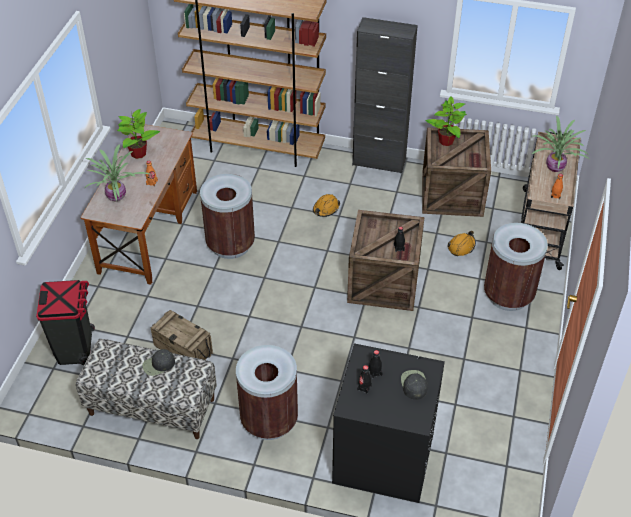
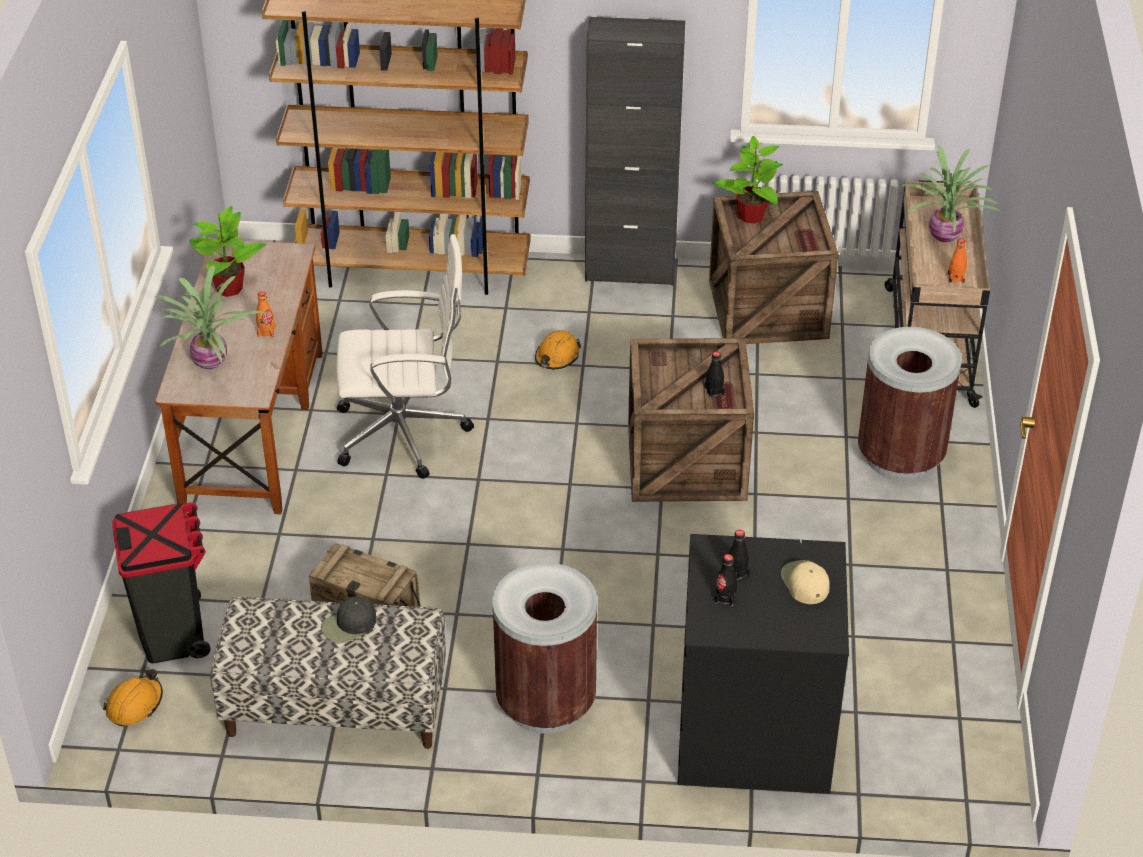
camera: 10 degrees left, 5 degrees down
(230, 244) = (405, 433): brown trash can -> white office chair
(413, 384) = (804, 582): black cap -> beige cap
(461, 246) = (804, 390): orange hard hat -> orange hard hat (135, 705)

